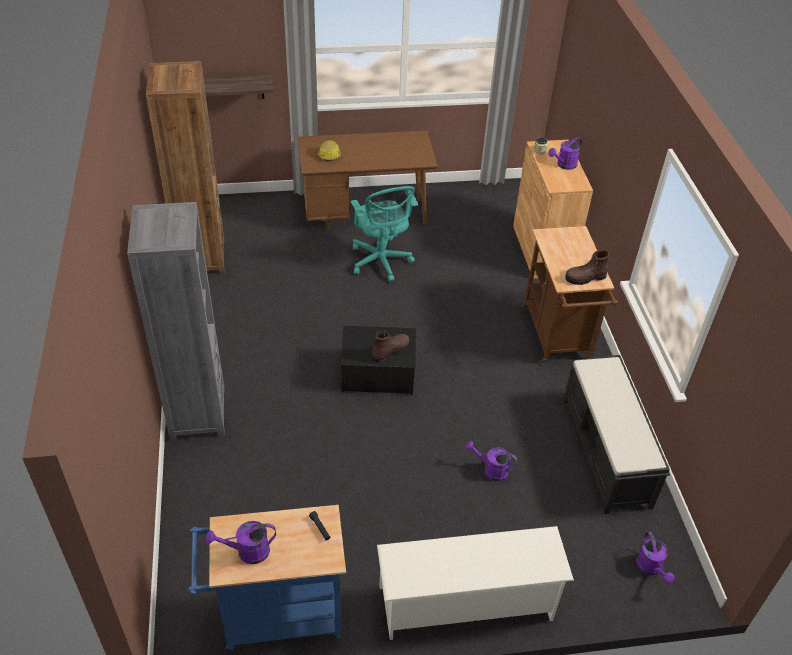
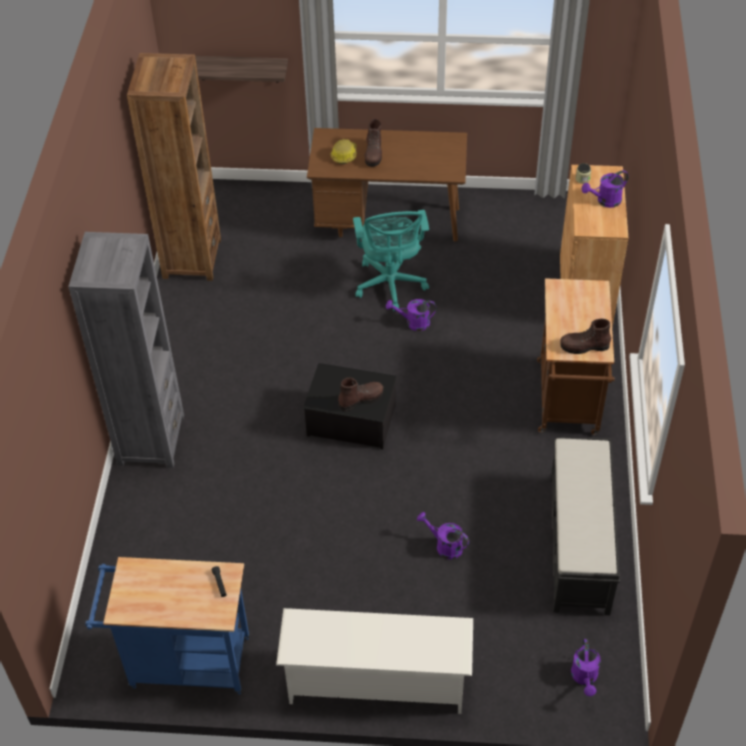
camera: 15 degrees right, 5 degrees up
(247, 552) = (145, 596): purple watering can -> purple watering can (413, 323)
(354, 152) = (373, 154): none -> brown boot

